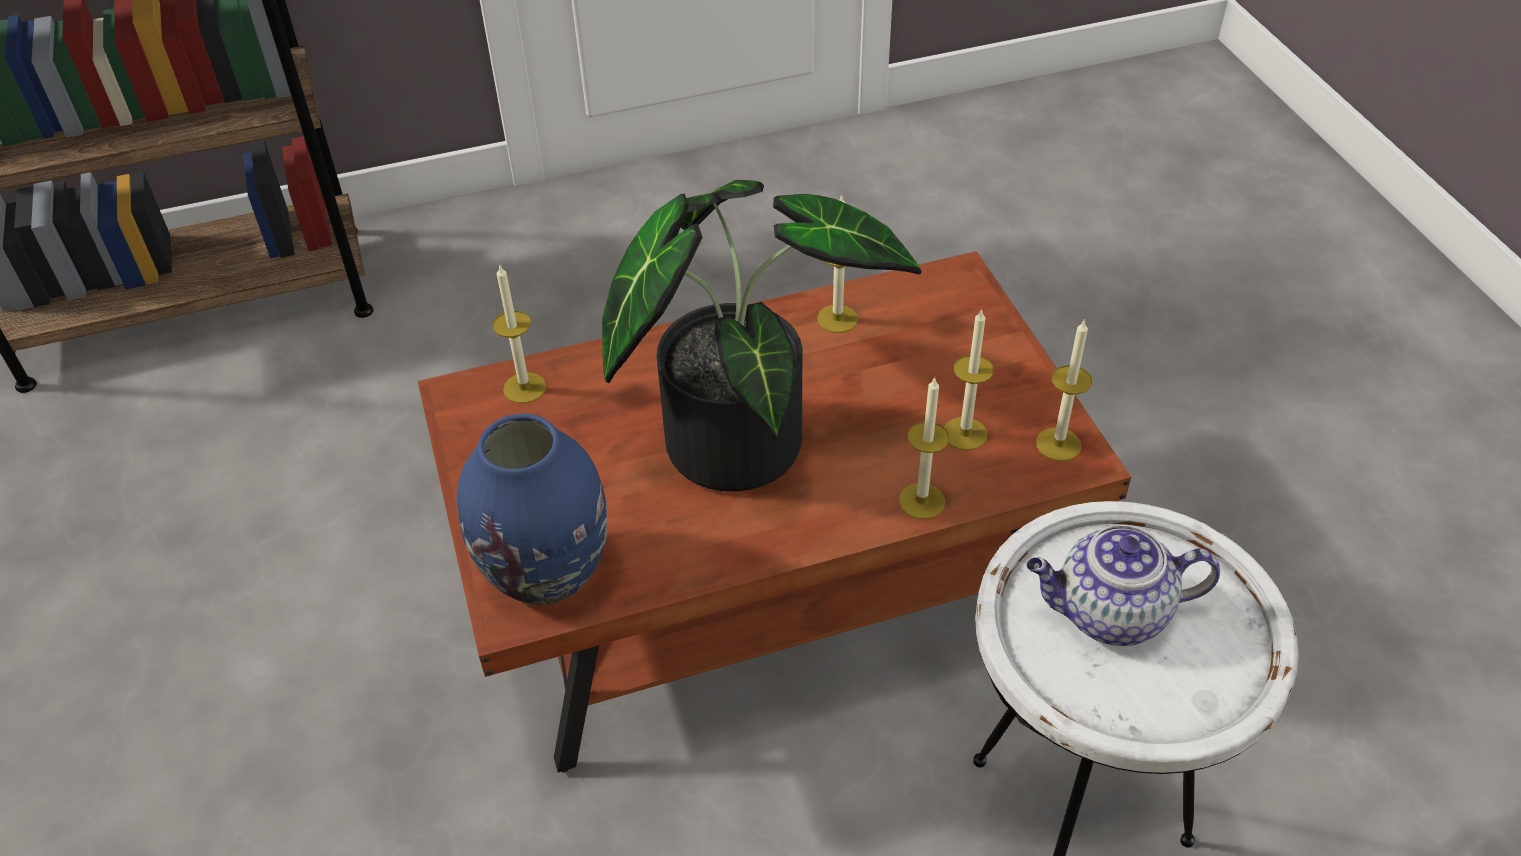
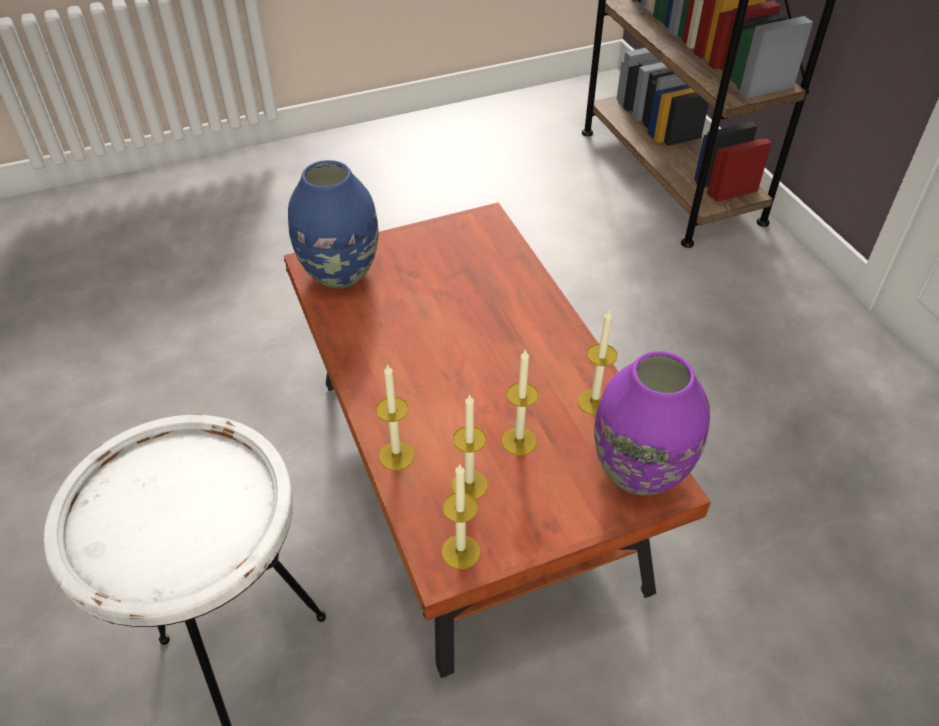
camera: 85 degrees right, 0 degrees up
(524, 388) = (496, 246): candle -> candle (519, 441)
(740, 431) = (463, 351): potted plant -> none
(939, 295) = (638, 470): none -> purple vase
(1109, 614) = (185, 495): teapot -> none

